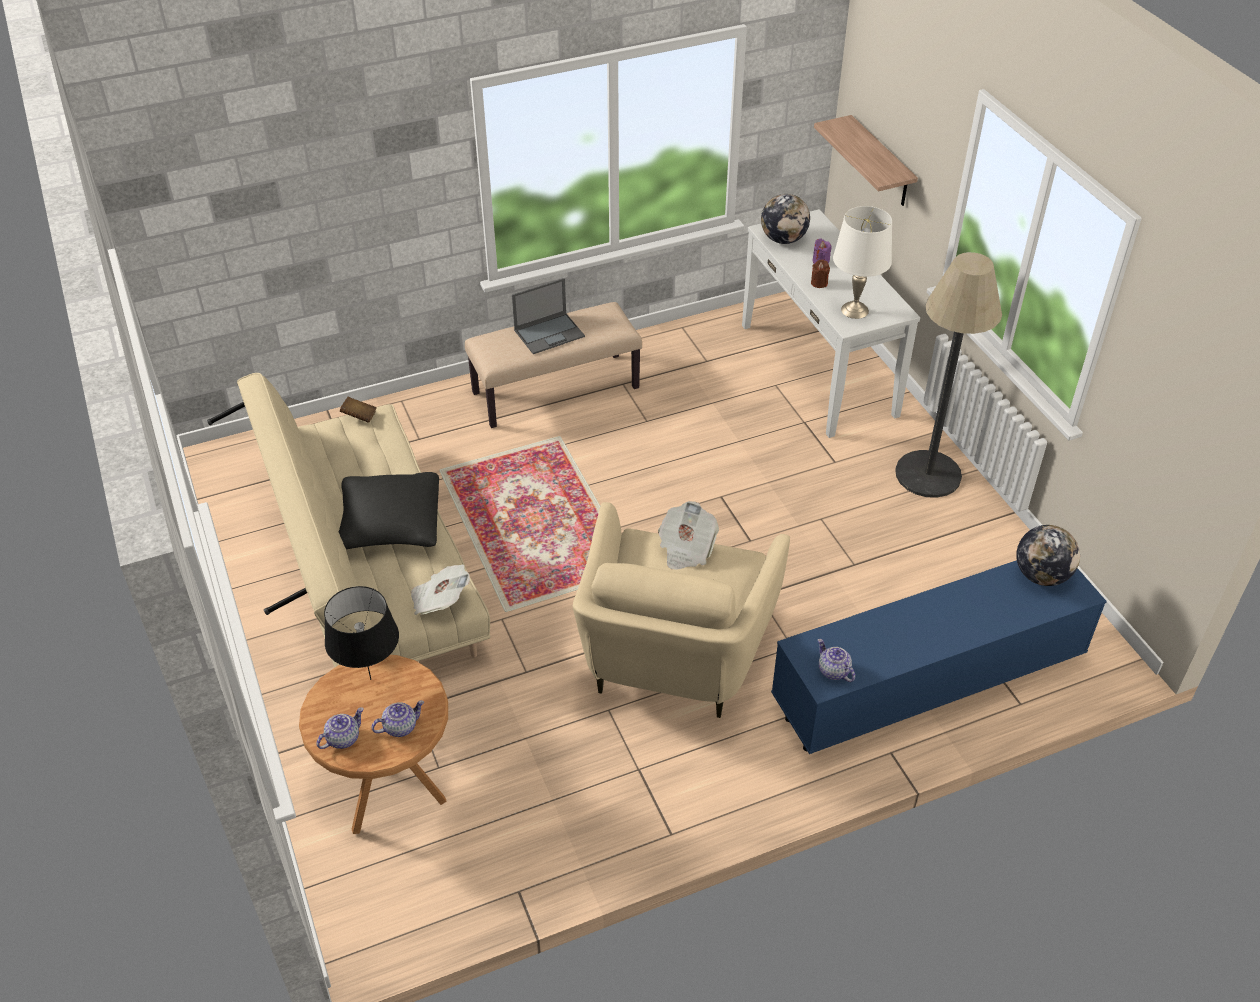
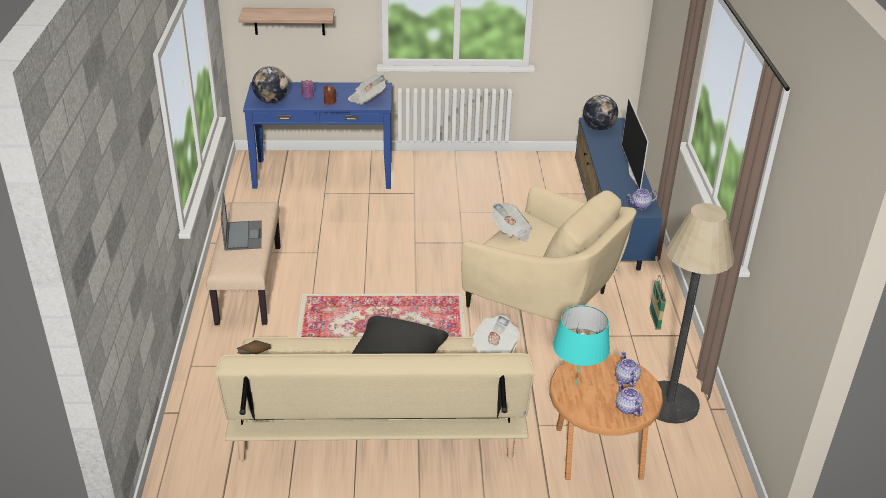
camera: 70 degrees left, 10 degrees down
(371, 679) = (576, 385): black table lamp -> turquoise table lamp
(688, 791) = (654, 320): none -> basket
(818, 369) = (323, 174): white console table -> blue console table
(854, 310) = (367, 99): white table lamp -> newspaper
(924, 646) = (633, 174): none -> television
(928, 474) = (447, 166): floor lamp -> floor lamp (669, 402)

